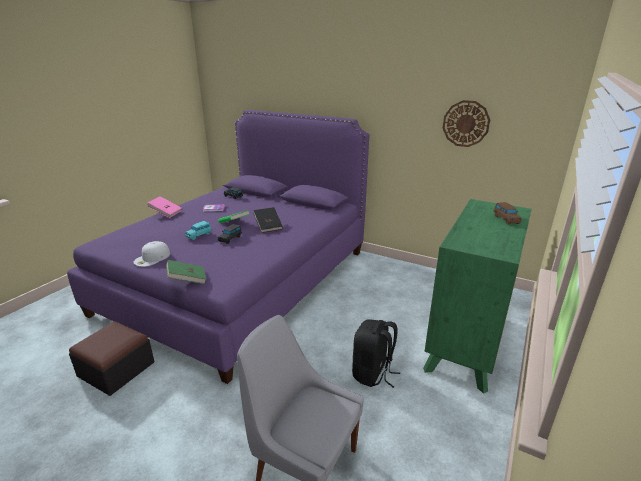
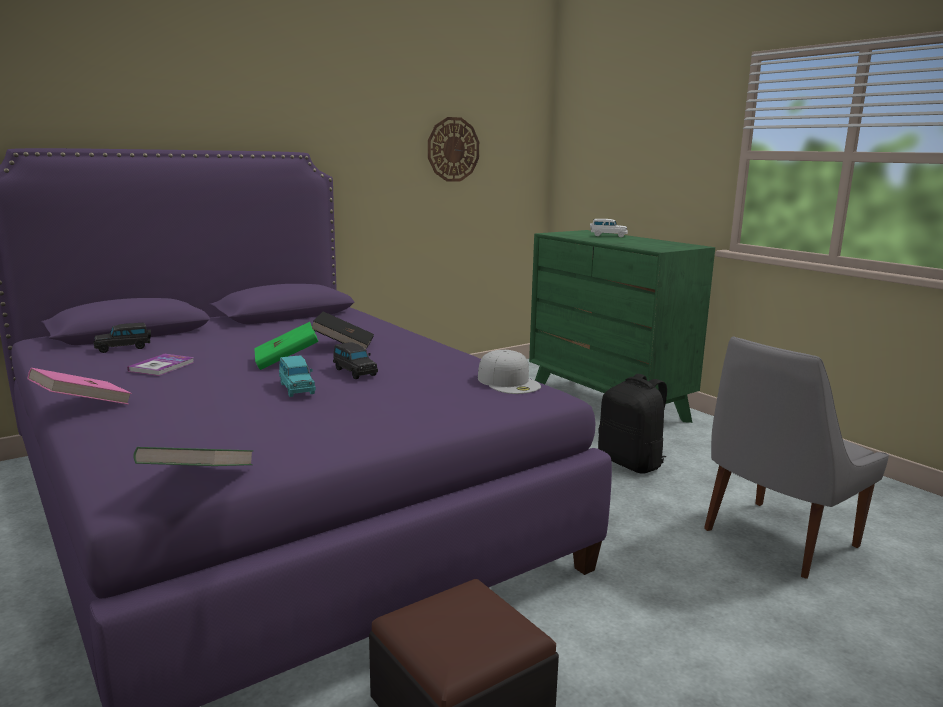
camera: 65 degrees left, 10 degrees down
(152, 258) = (353, 432): white cap -> white cap (509, 382)
(187, 280) = (495, 413): green book -> green book (199, 481)
(506, 219) = (608, 236): brown toy car -> white toy car

